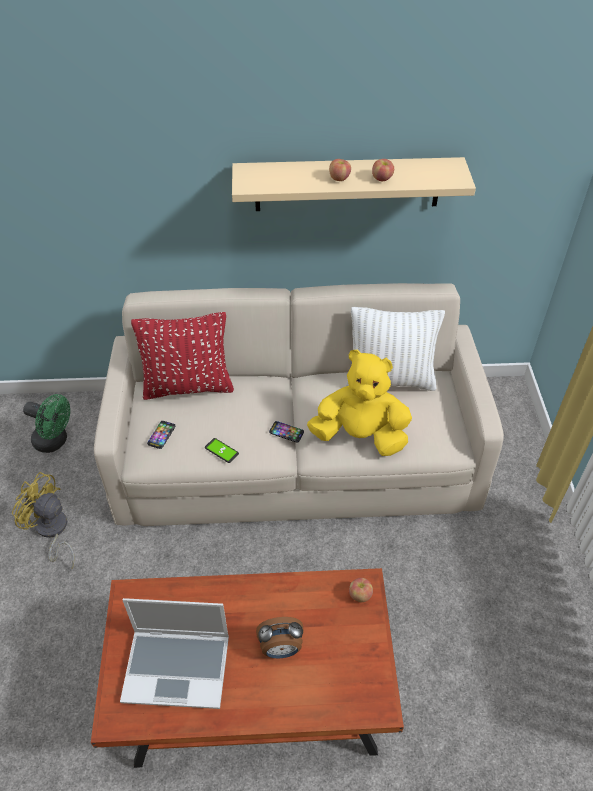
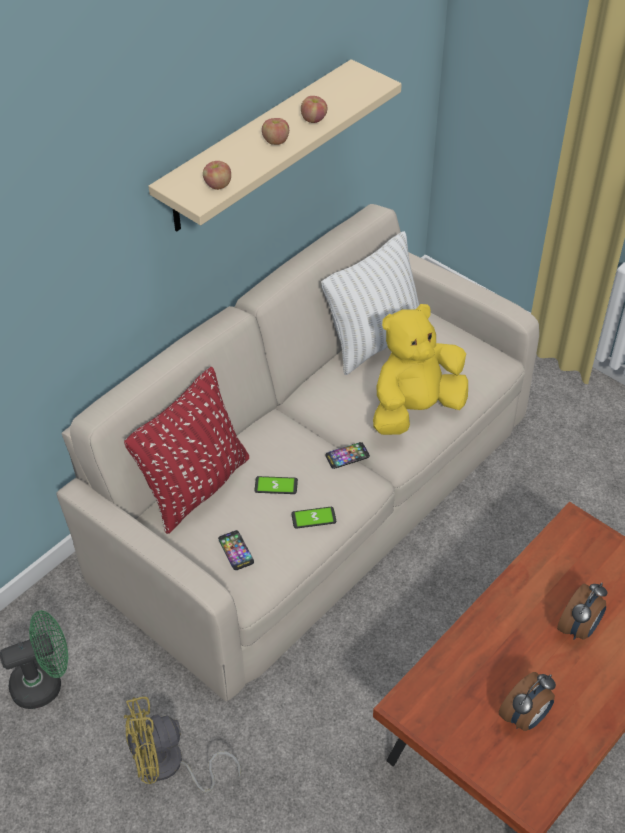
camera: 45 degrees left, 0 degrees up
(178, 667) = (525, 717): laptop -> alarm clock
(226, 417) = (276, 486): none -> phone
(360, 595) = (581, 535): apple -> apple (217, 185)

